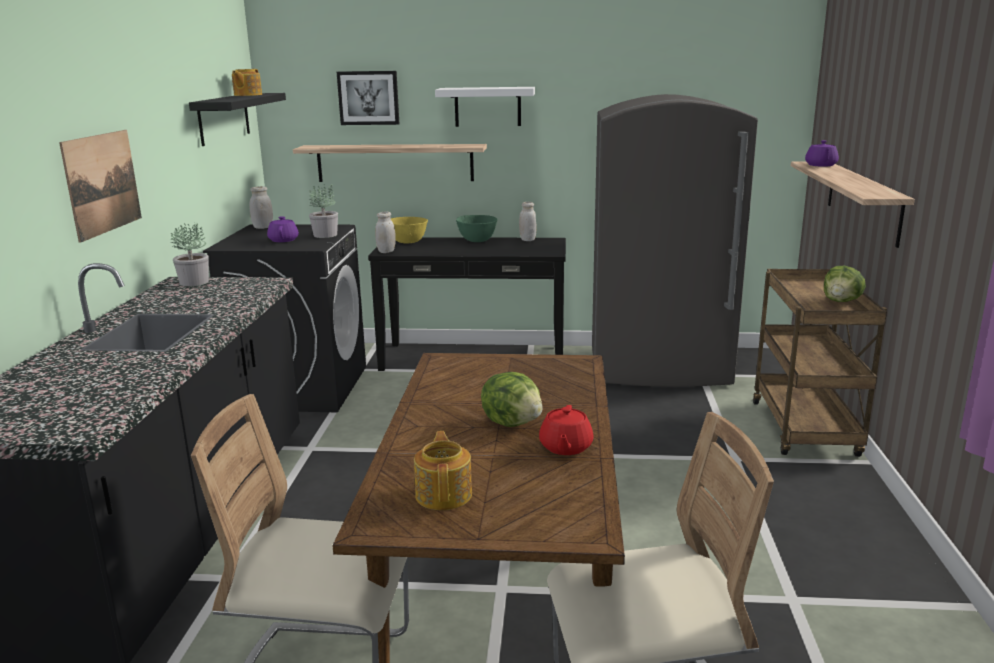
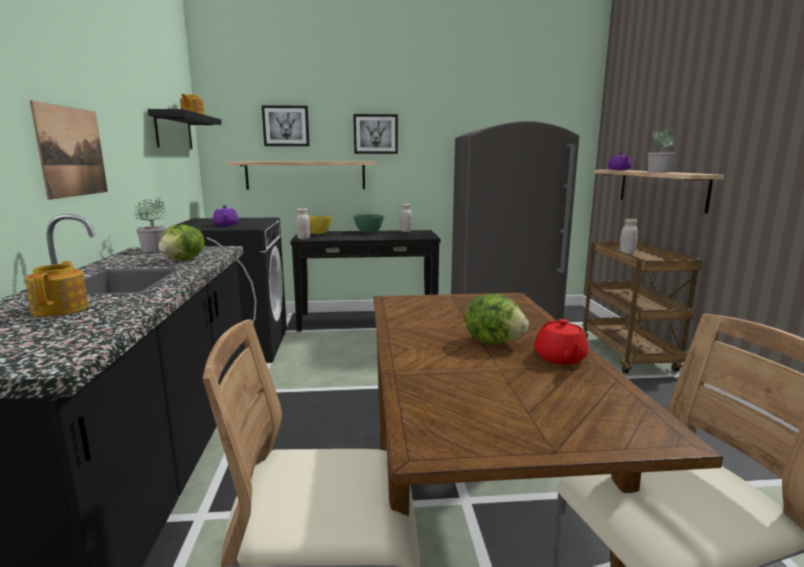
camera: 10 degrees left, 5 degrees down
(263, 227) = (205, 219): white jar -> white jar (627, 253)
(325, 235) = (259, 222): potted plant -> potted plant (658, 172)
(444, 494) = (480, 408): teapot -> teapot (62, 308)
(487, 106) = (375, 134): white shelf -> picture
(841, 301) = (656, 258): lettuce -> lettuce (184, 260)

